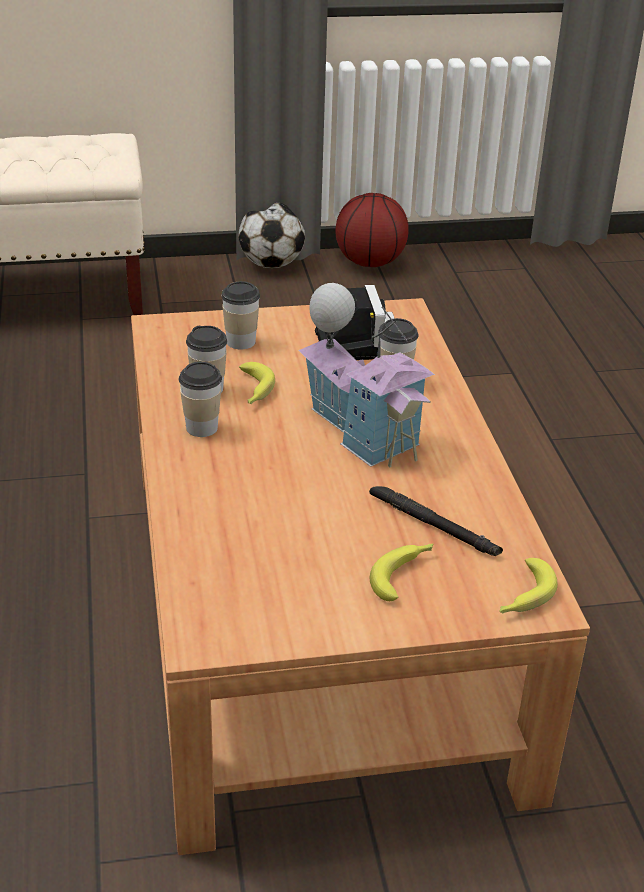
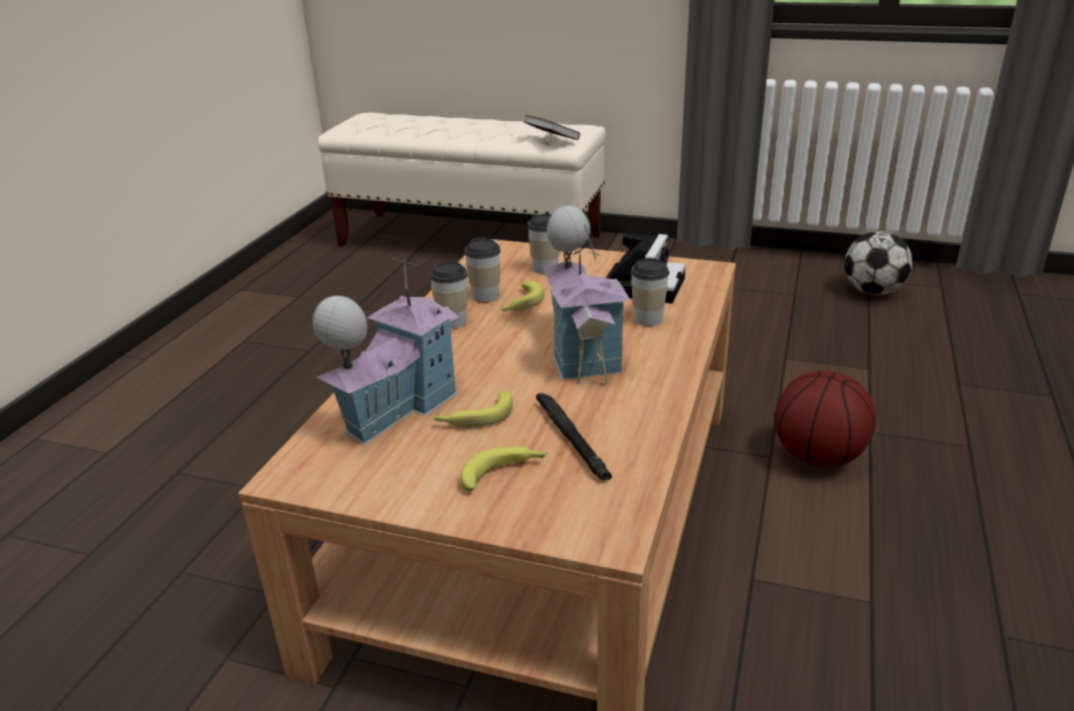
camera: 30 degrees right, 5 degrees down
(93, 163) = (551, 140): none -> book
(238, 538) = (397, 407): none -> toy house
(271, 264) = (706, 251): football -> football (872, 292)
(370, 263) = (793, 262): basketball -> basketball (818, 457)
(523, 596) = (599, 524): banana -> banana (474, 417)

